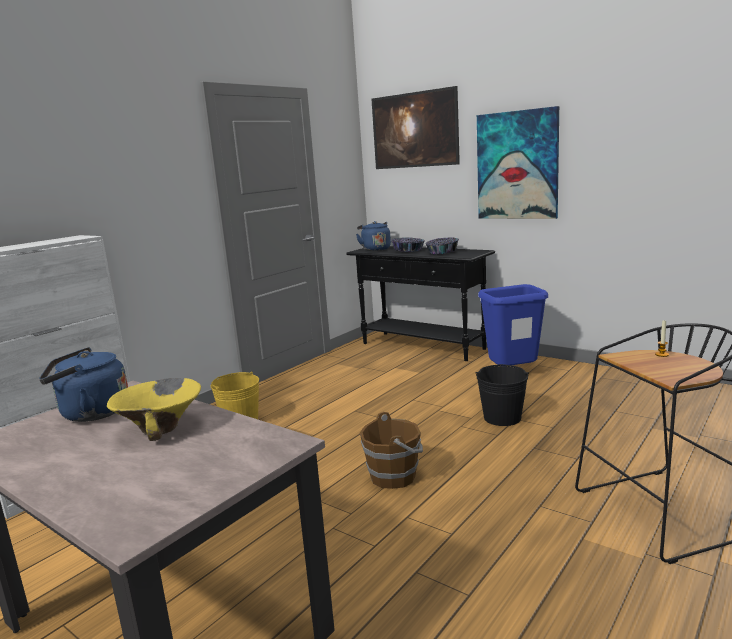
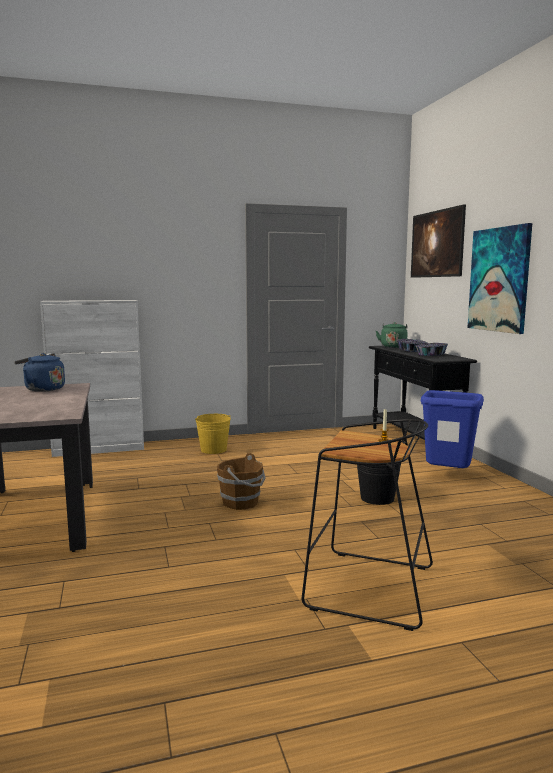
camera: 35 degrees right, 5 degrees down
(161, 428) = (46, 399): yellow bowl -> none
(375, 249) = (393, 347): blue kettle -> green kettle

